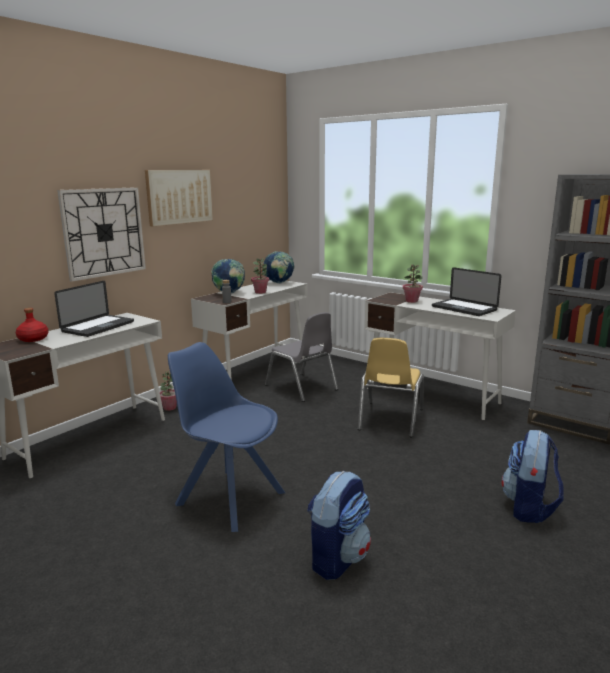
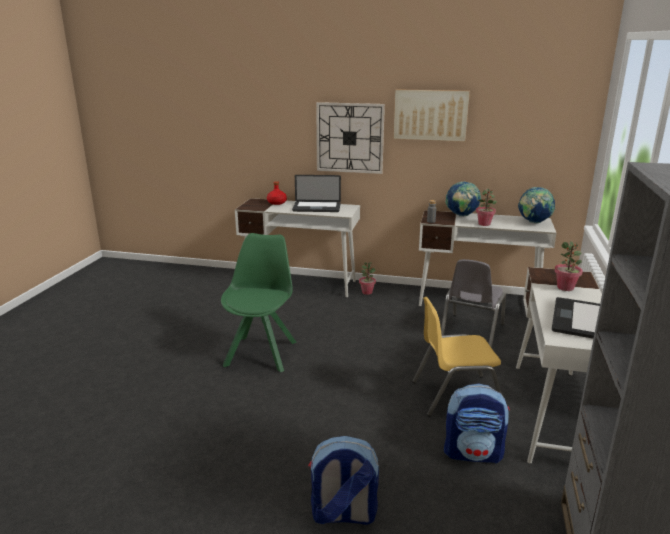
camera: 65 degrees right, 5 degrees up
(228, 497) = (262, 352): blue chair -> green chair
(338, 558) = (213, 414): backpack -> backpack (473, 453)

